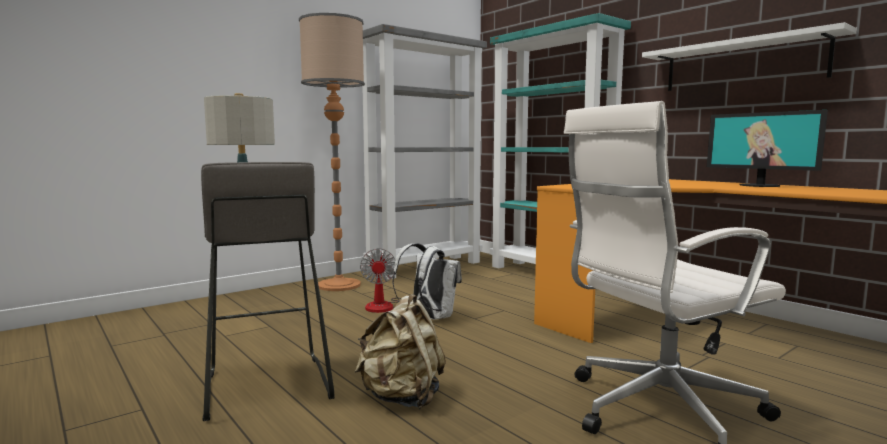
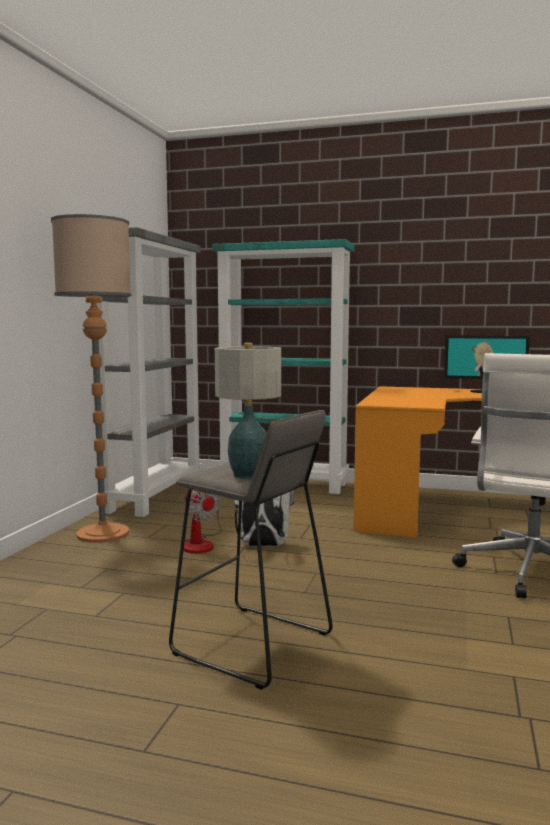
camera: 35 degrees left, 0 degrees up
(402, 397) = (374, 615): beige backpack -> none
(742, 64) = (454, 293): white shelf -> none

